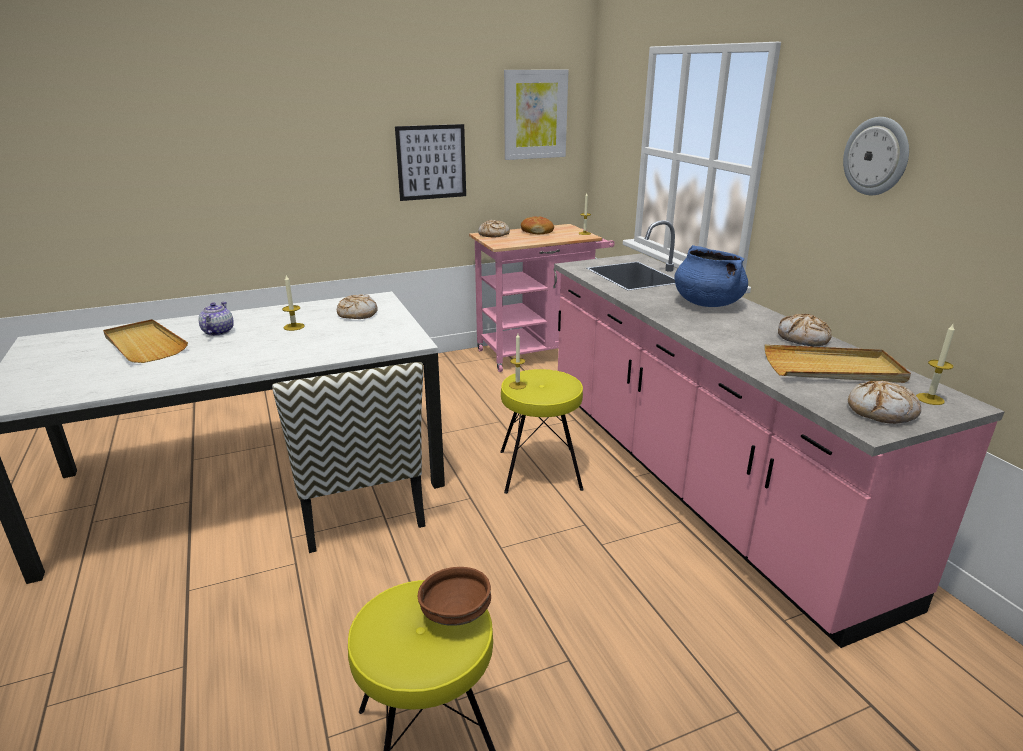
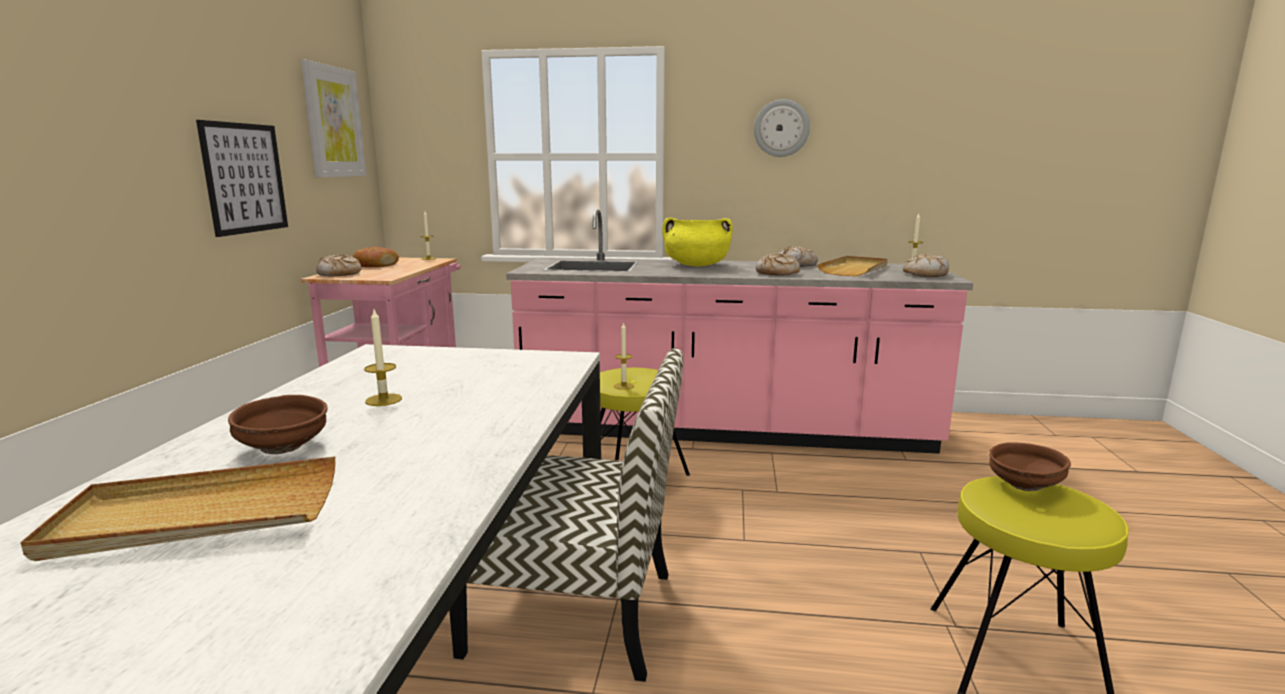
camera: 60 degrees left, 10 degrees down
(217, 332) = (284, 448): teapot -> brown bowl
(357, 314) = (413, 366): bread -> bread (777, 273)
(707, 303) = (696, 265): blue cooking pot -> yellow cooking pot

